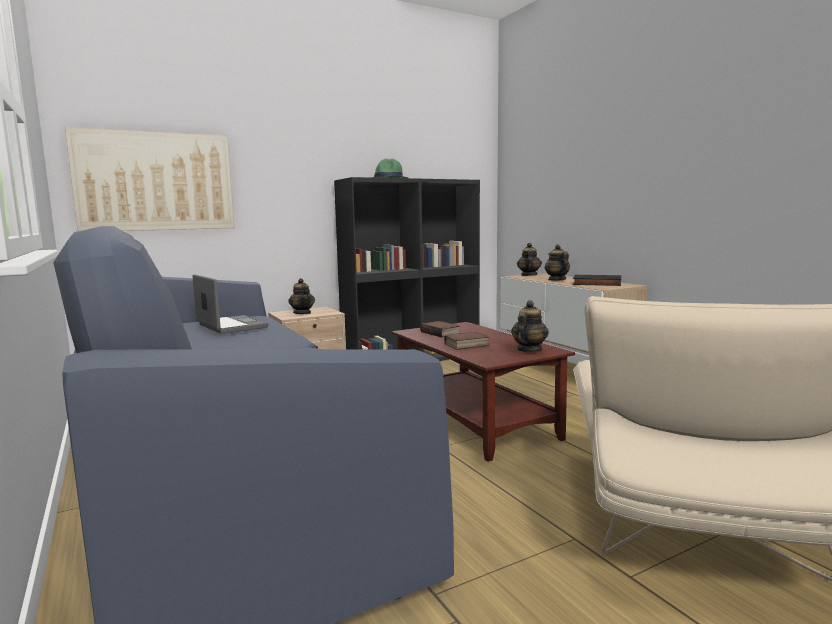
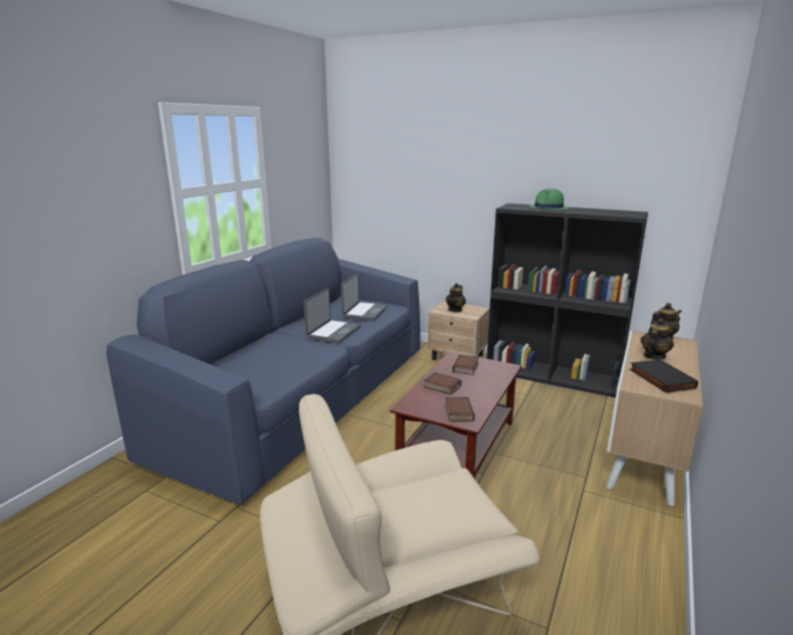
camera: 55 degrees right, 10 degrees up
(155, 181) = (382, 197): picture -> none
(253, 343) = (333, 332): none -> laptop
(528, 350) = (457, 412): teapot -> book

